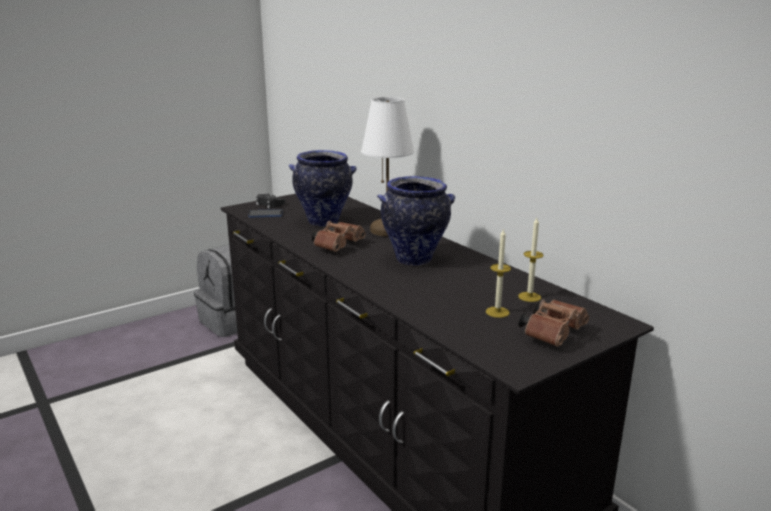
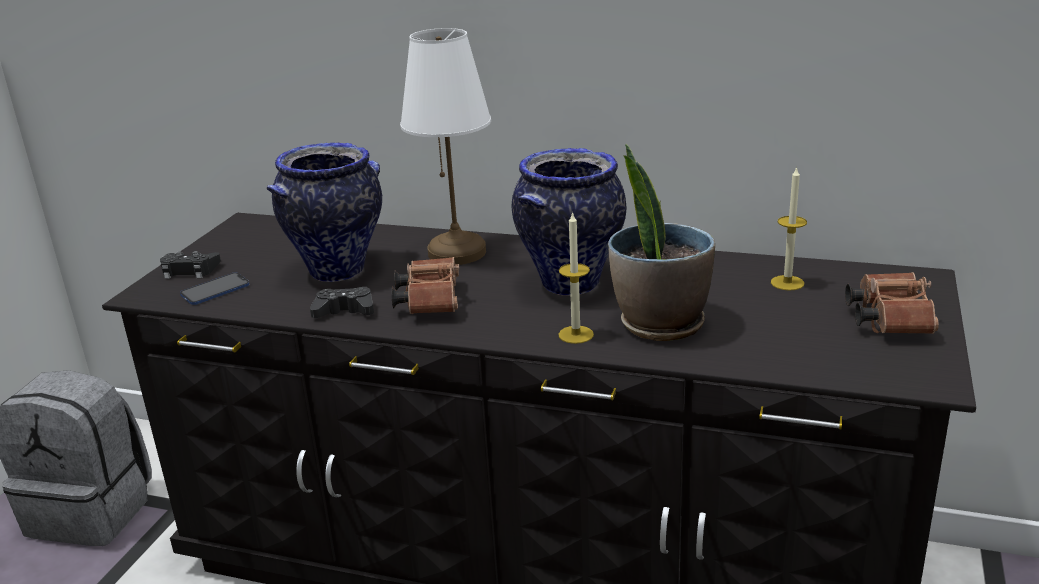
camera: 35 degrees left, 5 degrees up
(298, 238) = (345, 311): none -> black game controller
(423, 290) = (659, 324): none -> potted plant
(497, 312) = (790, 317): candle -> candle (576, 334)

